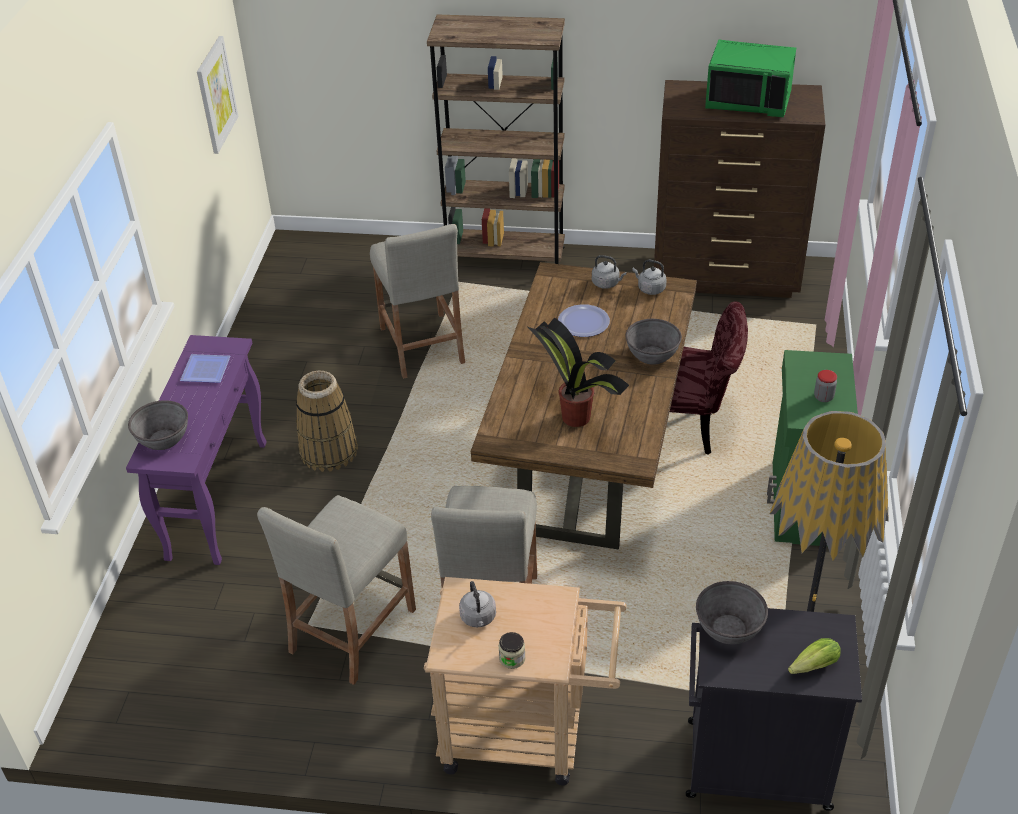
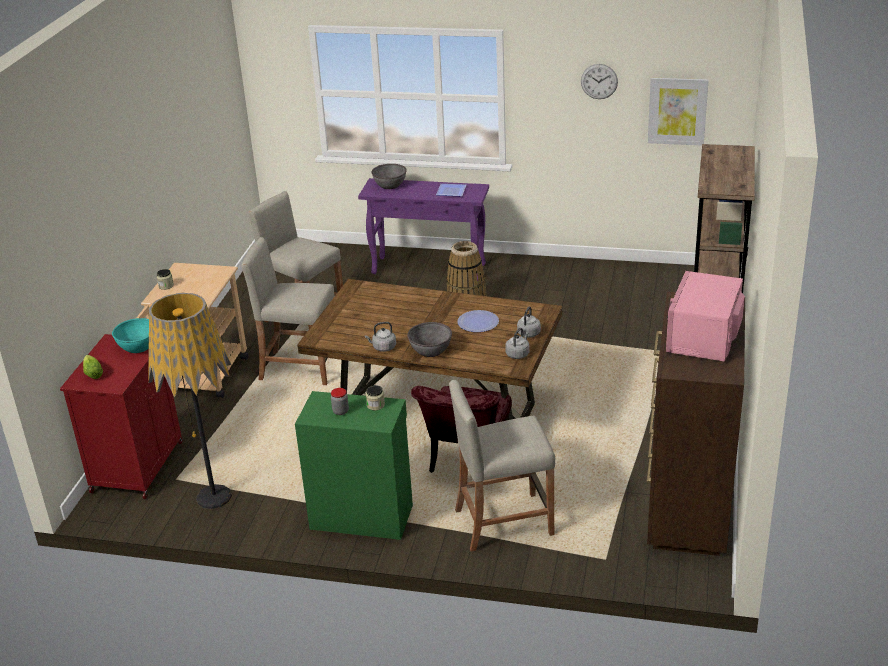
camera: 95 degrees right, 10 degrees down
(176, 114) = (599, 81): none -> wall clock
(422, 345) = (582, 337): beige stool -> beige stool (503, 522)
(478, 618) = (200, 276): grey kettle -> grey kettle (383, 347)
(575, 416) = (370, 316): potted plant -> none
(729, 628) = (138, 346): grey bowl -> turquoise bowl
(748, 100) = (704, 338): green microwave -> pink microwave
(754, 765) = (138, 465): black cabinet -> red cabinet
(803, 370) = (375, 405): none -> jar

